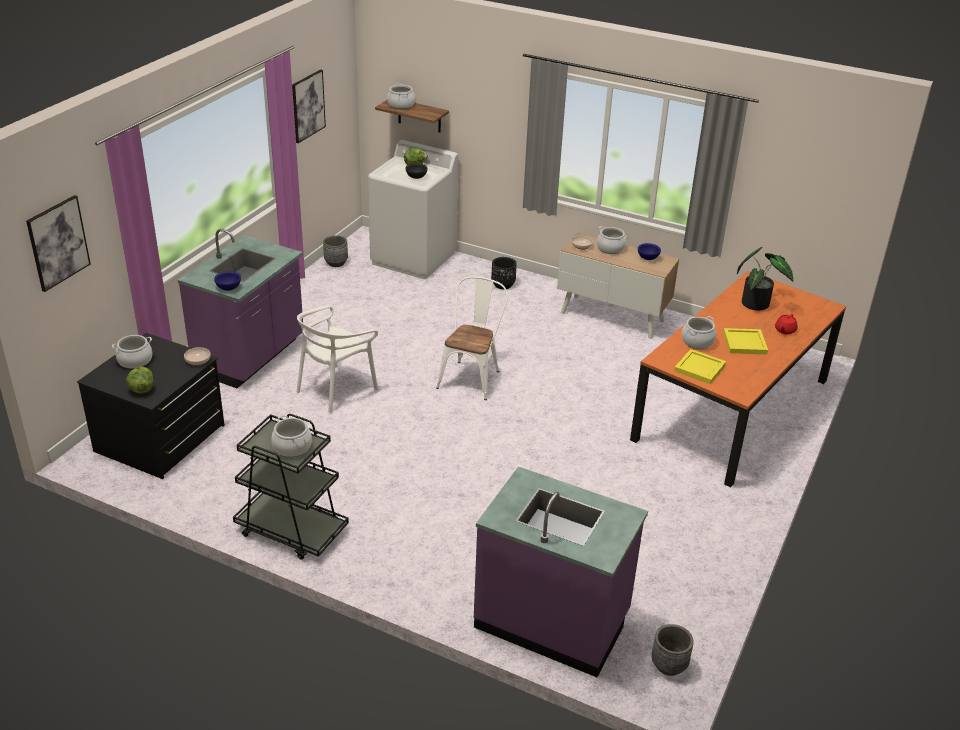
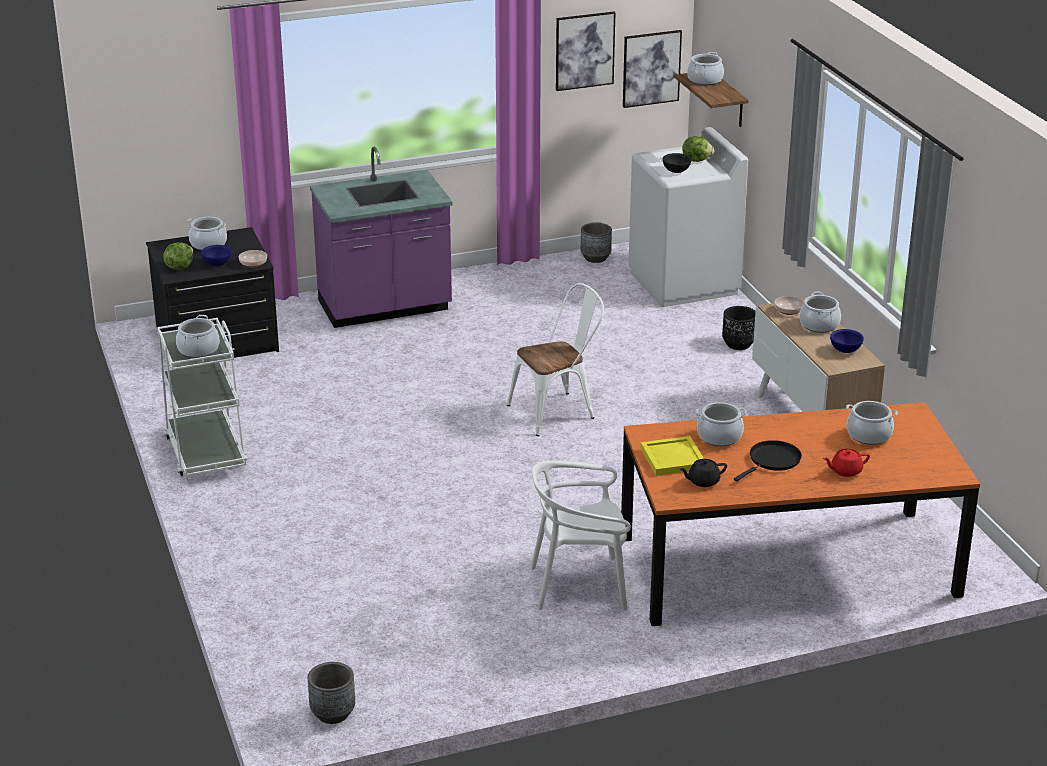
camera: 45 degrees right, 5 degrees down
(58, 243) = (162, 96): picture -> picture (651, 68)
(229, 288) = (337, 207): blue bowl -> blue bowl (217, 264)
(291, 530) = (206, 452): black cart -> white cart
(336, 389) = (415, 365): white chair -> white chair (579, 586)
(552, 621) = (295, 626): purple counter -> none
(737, 374) = (703, 481): none -> black teapot
(745, 343) = (772, 461): yellow tray -> black frying pan
(758, 303) = (869, 435): potted plant -> cooking pot

